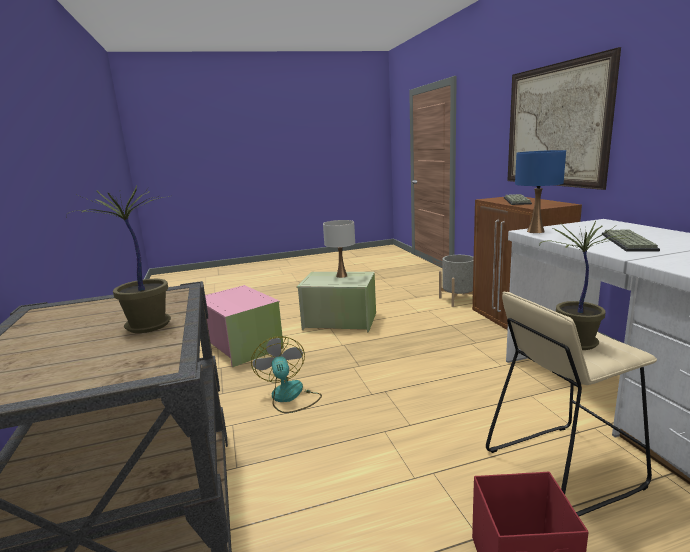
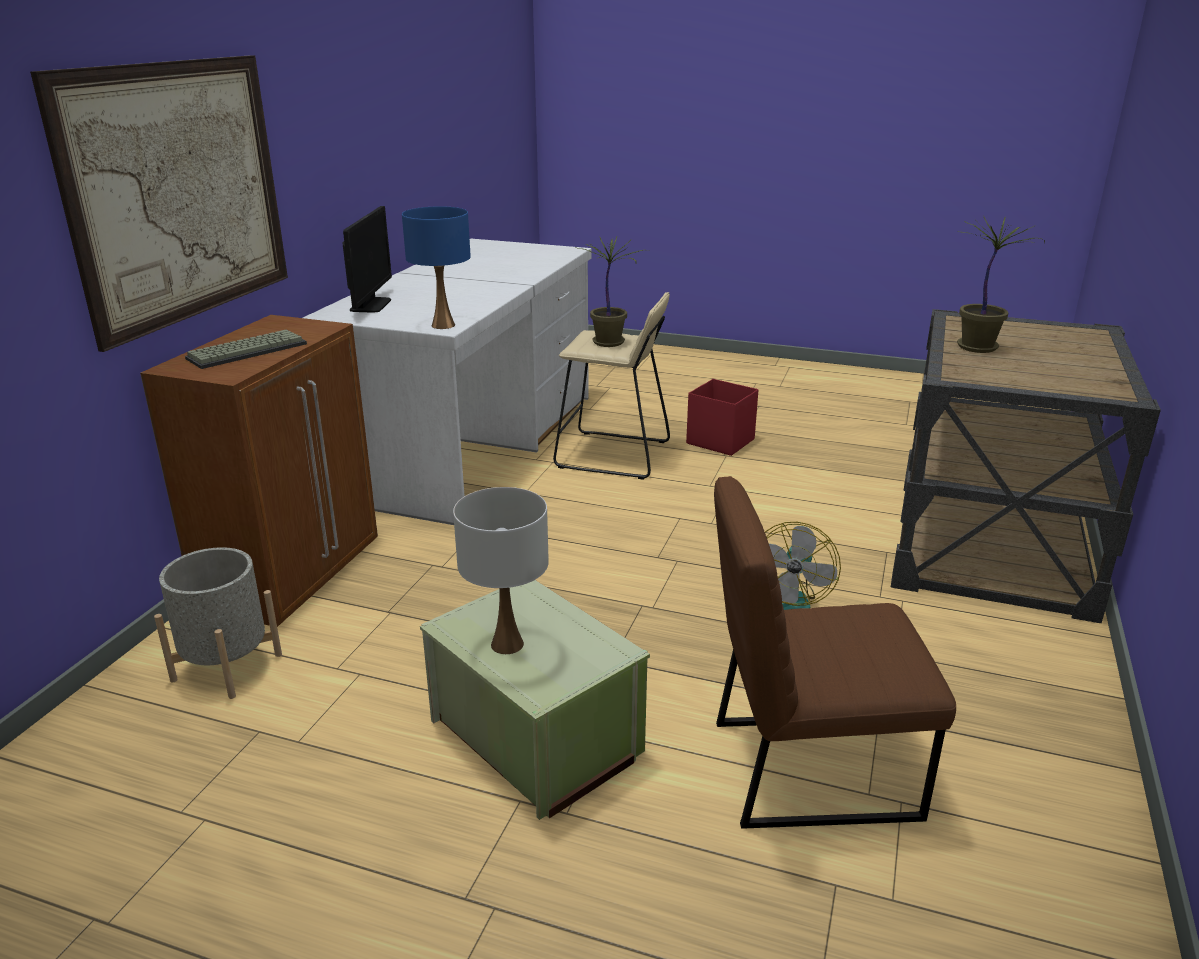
camera: 145 degrees left, 10 degrees up
(242, 345) = (807, 768): pink storage box -> brown chair
(617, 227) = (370, 305): none -> monitor
(630, 242) = (453, 292): keyboard -> none

